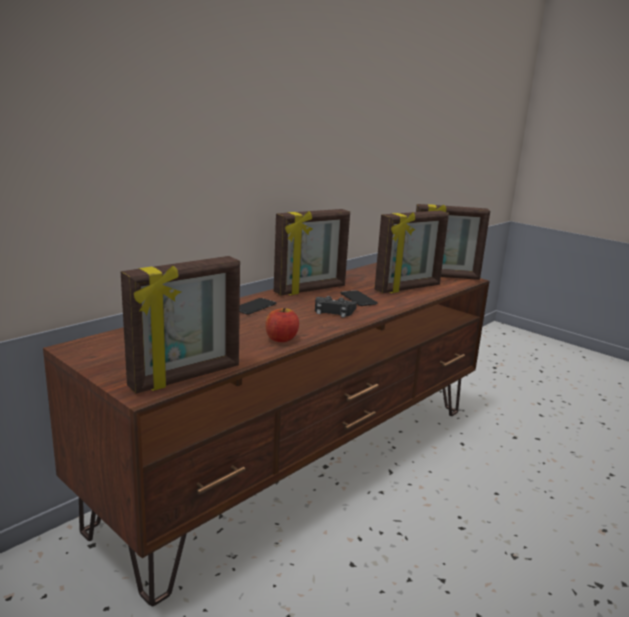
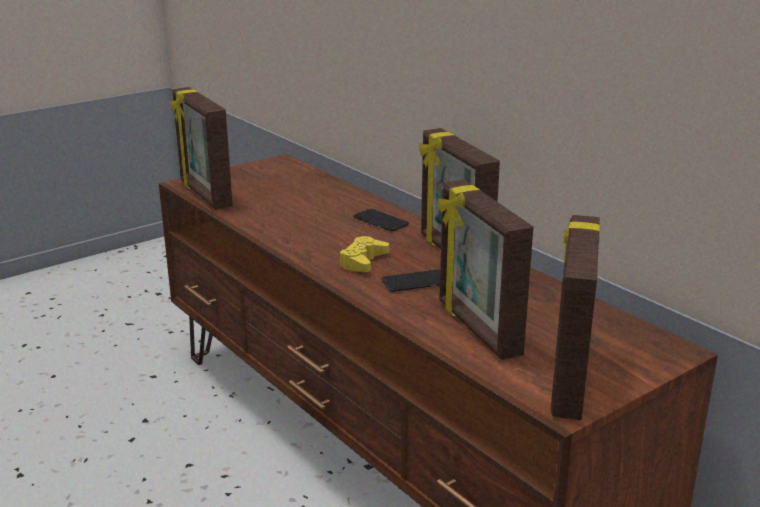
camera: 100 degrees right, 5 degrees up
(281, 339) = (277, 230): apple -> none
(333, 311) = (363, 261): black game controller -> yellow game controller

